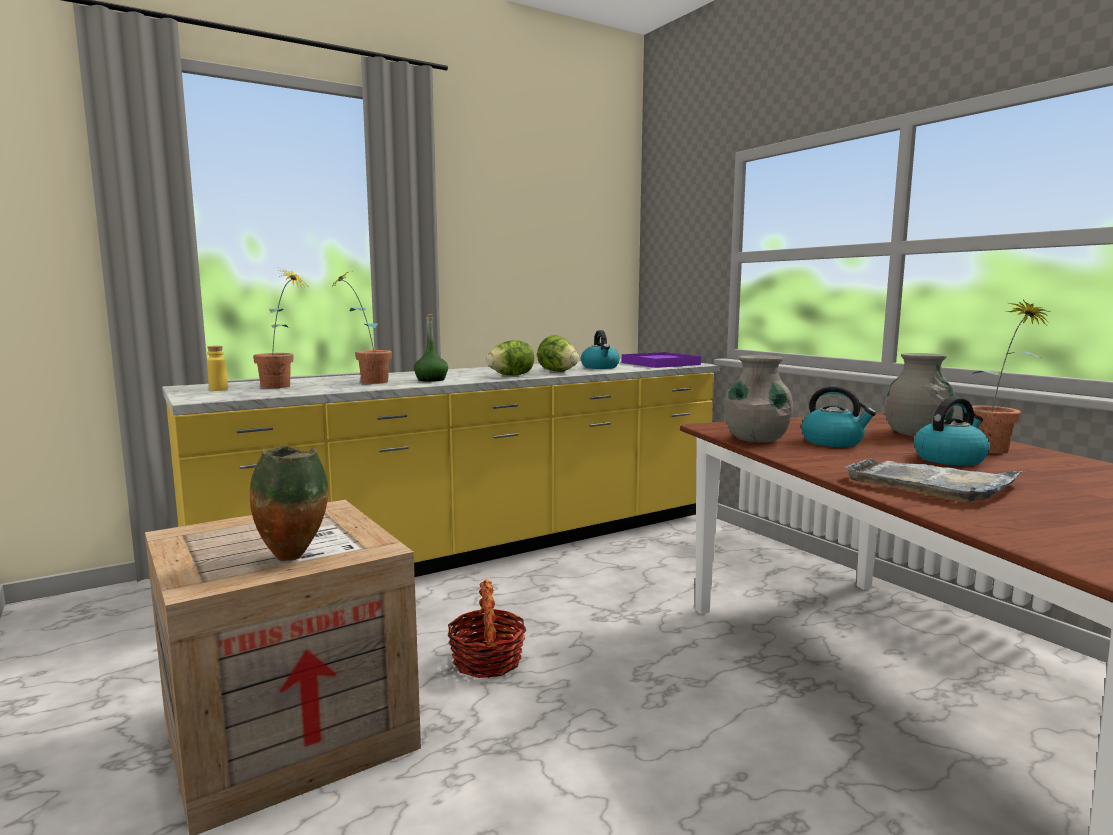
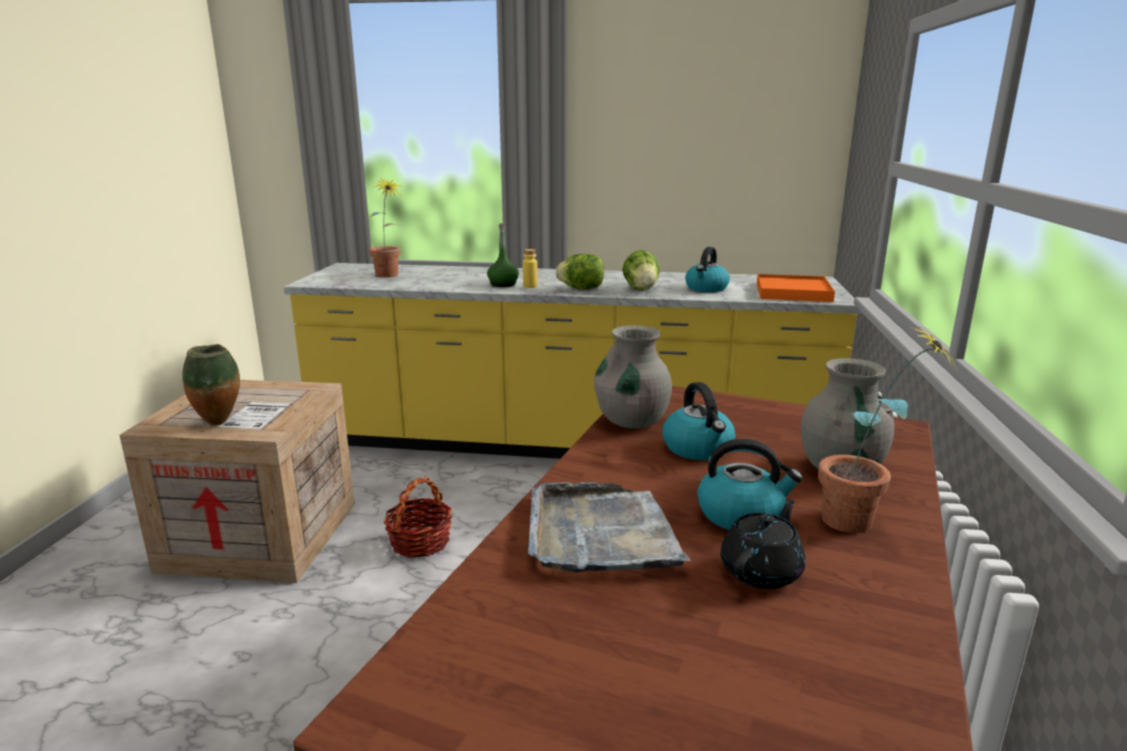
camera: 40 degrees right, 10 degrees up
(218, 389) = (348, 273): yellow bottle -> yellow bottle (530, 286)
(366, 382) = (451, 279): potted plant -> none
(660, 364) = (793, 292): purple tray -> orange tray
(1034, 474) = (762, 571): none -> black teapot

